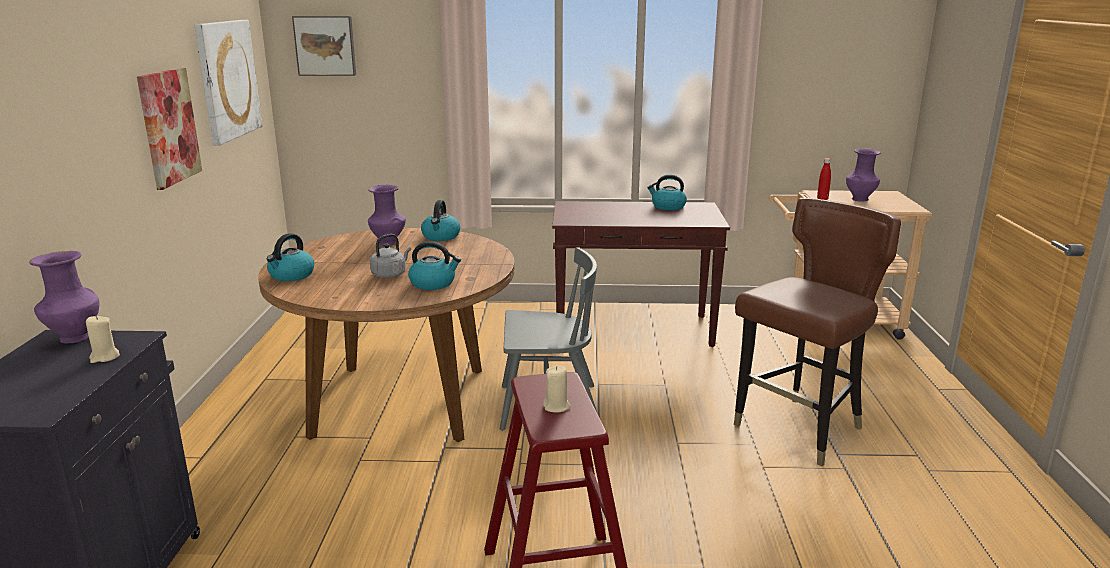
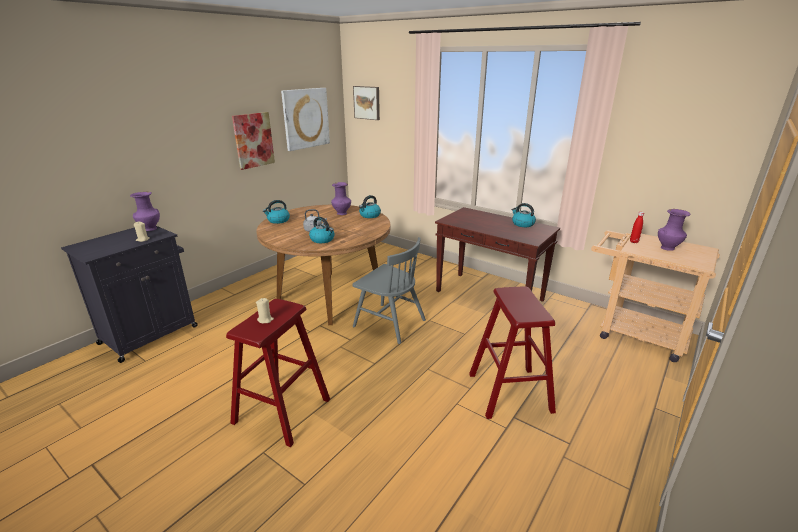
camera: 35 degrees right, 5 degrees up
(800, 430) = (510, 392): brown chair -> red stool

